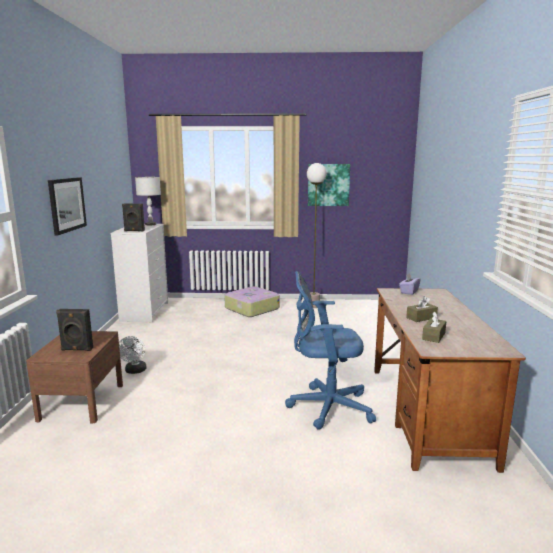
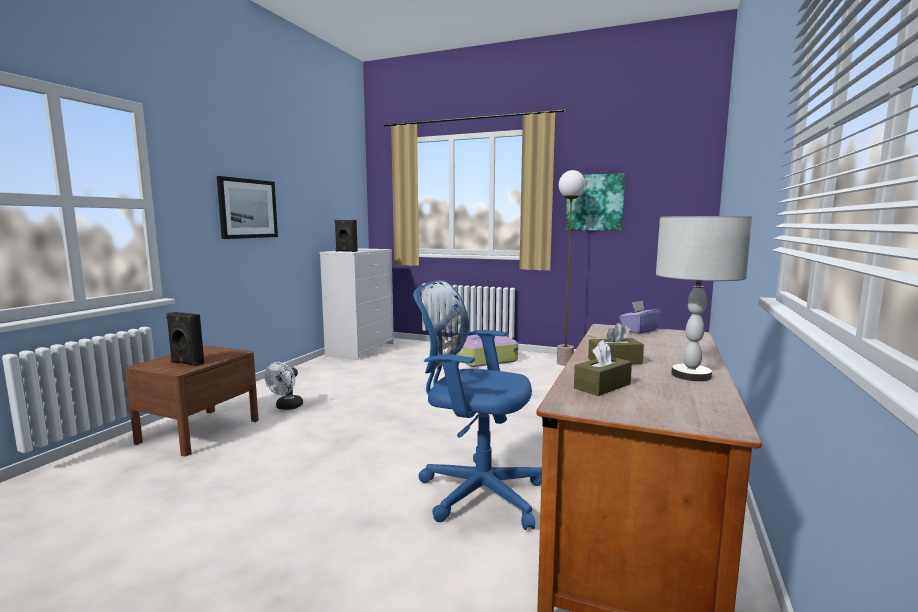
camera: 20 degrees right, 5 degrees down
(150, 224) = (376, 249): grey table lamp -> grey table lamp (691, 375)

